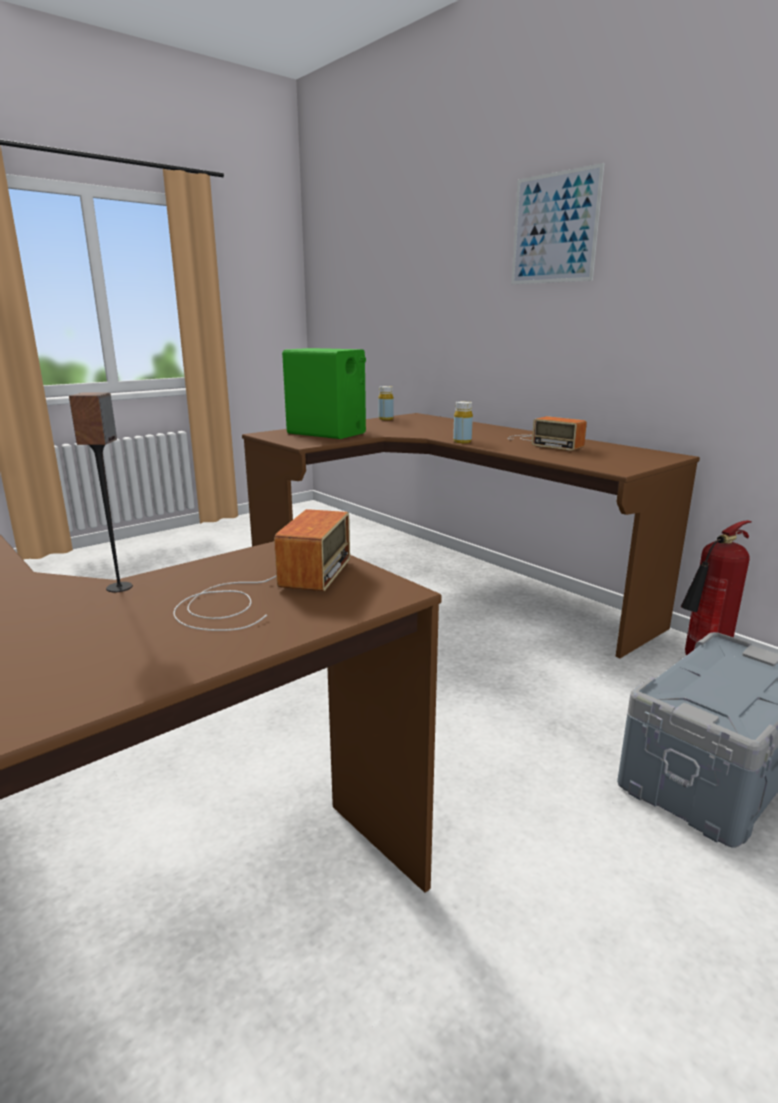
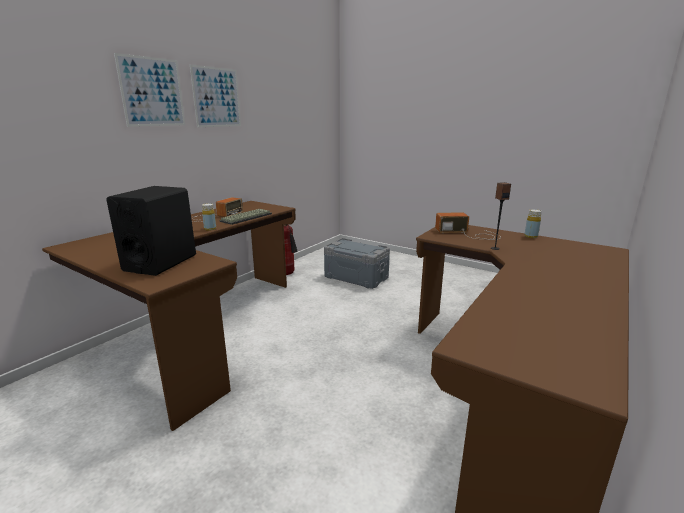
camera: 105 degrees left, 0 degrees up
(327, 433) = (161, 263): green speaker -> black speaker
(386, 419) = (82, 253): yellow bottle -> yellow bottle (531, 236)
(534, 453) = (246, 217): none -> keyboard
(672, 219) = (217, 97): none -> picture

